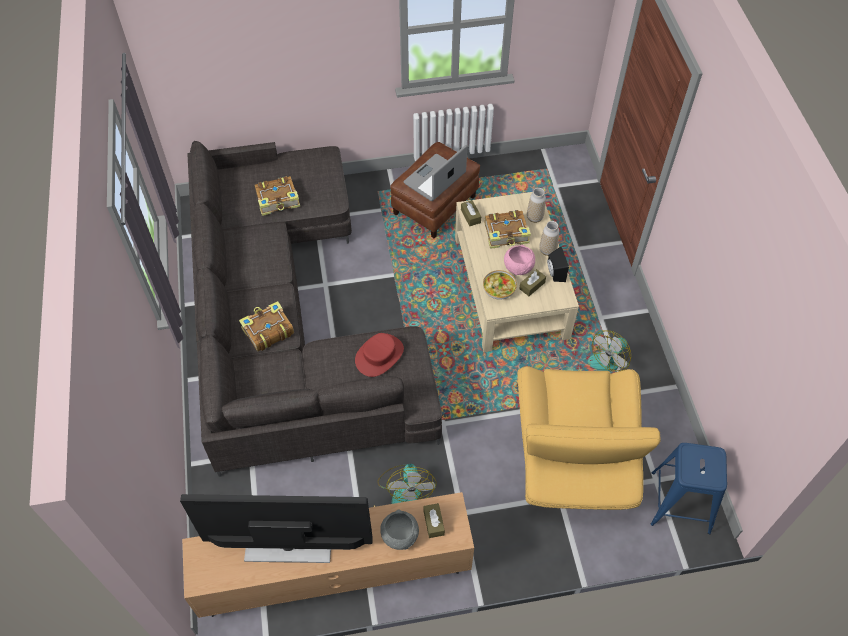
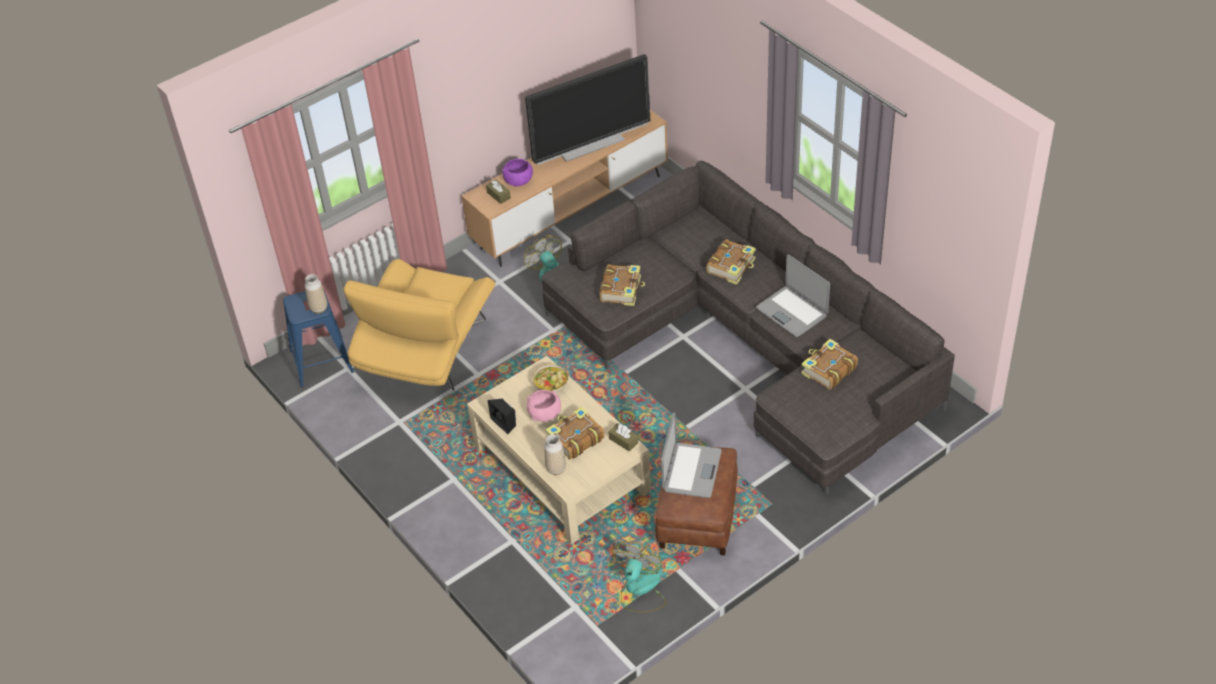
camera: 155 degrees right, 10 degrees down
(258, 262) = (792, 312): none -> laptop
(379, 355) = (621, 289): red hat -> book
(400, 535) = (518, 180): grey bowl -> purple bowl
(532, 286) = (521, 401): brown tissue box -> none
(547, 250) = (524, 441): vase -> vase (319, 308)
(573, 457) = (426, 354): yellow armchair -> yellow armchair turned 135 degrees counterclockwise
(609, 357) = (428, 446): fan -> fan (640, 590)

